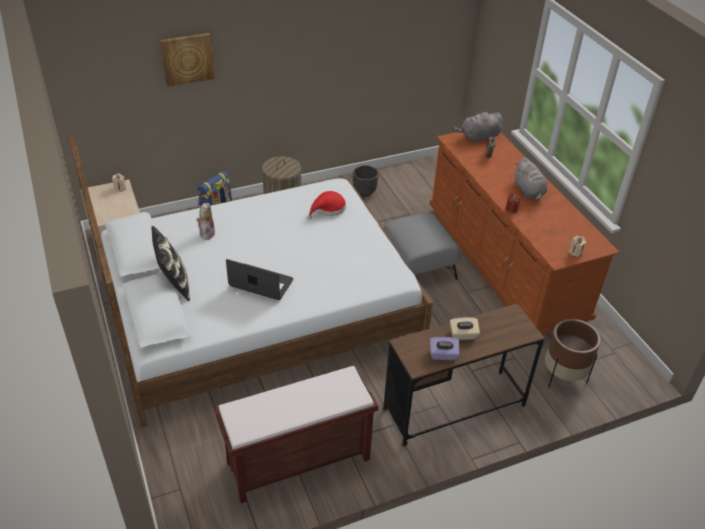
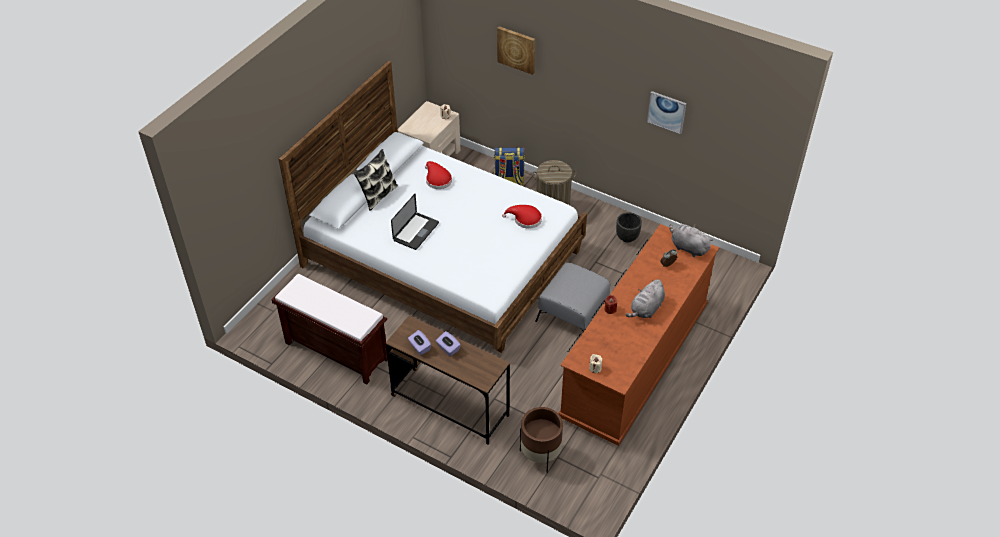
camera: 55 degrees right, 5 degrees up
(206, 233) = (437, 179): plush toy -> red hat
(261, 283) = (416, 232): laptop -> laptop turned 45 degrees clockwise
(366, 42) = (666, 112): none -> picture
(463, 335) = (448, 348): beige tissue box -> purple tissue box

